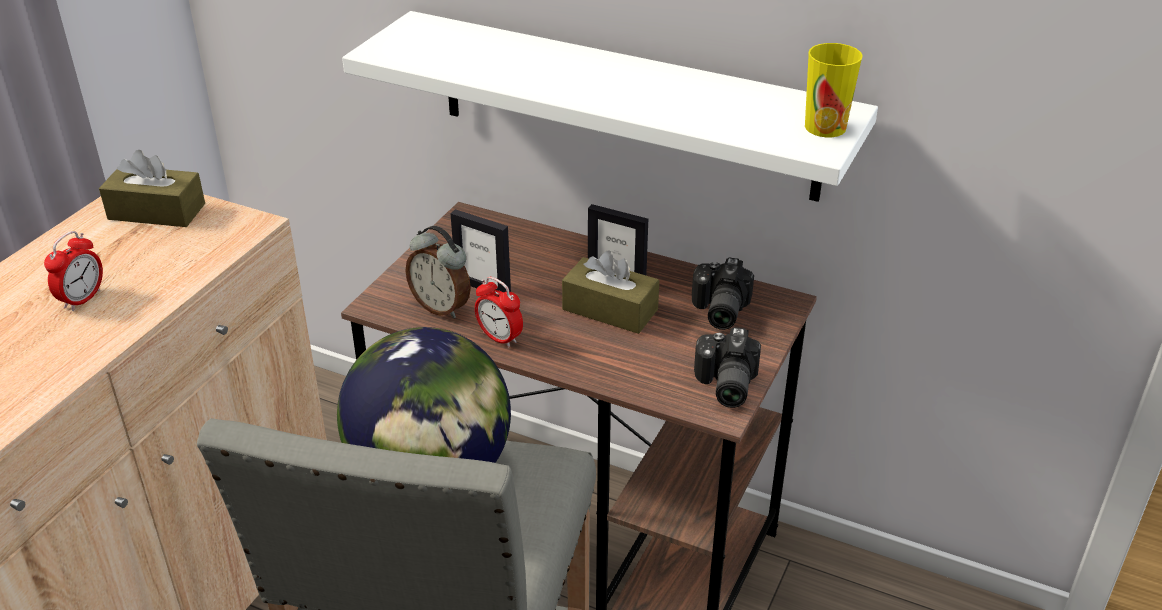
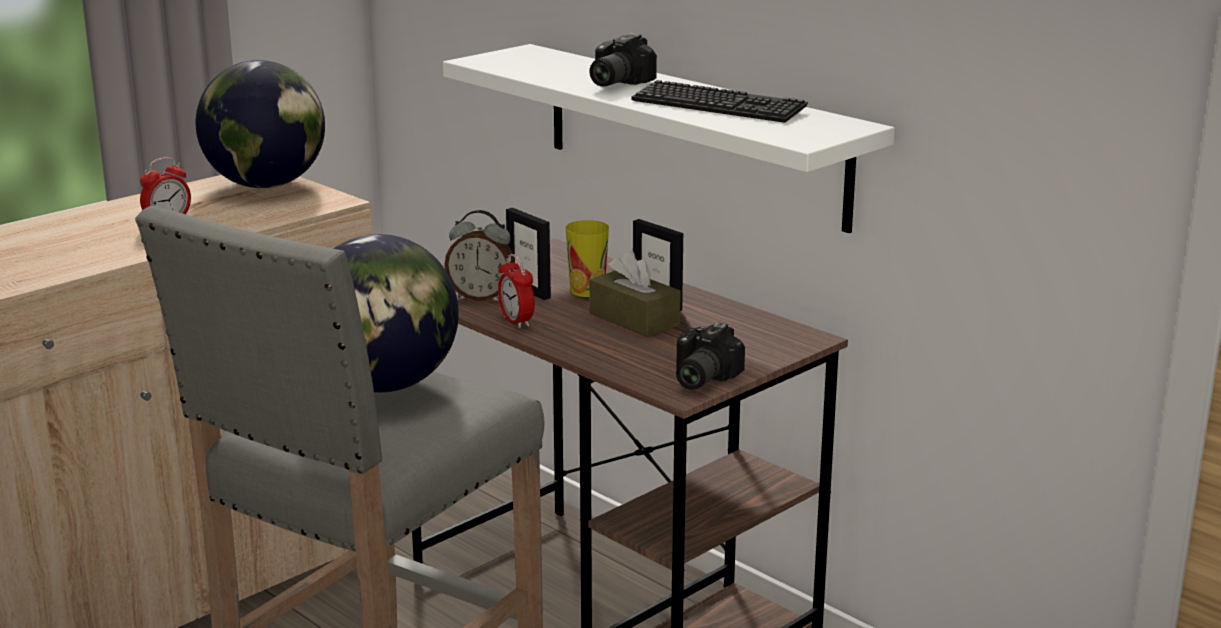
camera: 20 degrees right, 15 degrees down
(156, 211) = (266, 185): brown tissue box -> globe
(442, 307) = (481, 297): alarm clock -> alarm clock turned 45 degrees counterclockwise
(688, 97) = (718, 106): none -> keyboard
(717, 311) = (737, 334): camera -> camera (613, 83)
(825, 127) = (825, 132): cup -> cup (587, 290)

